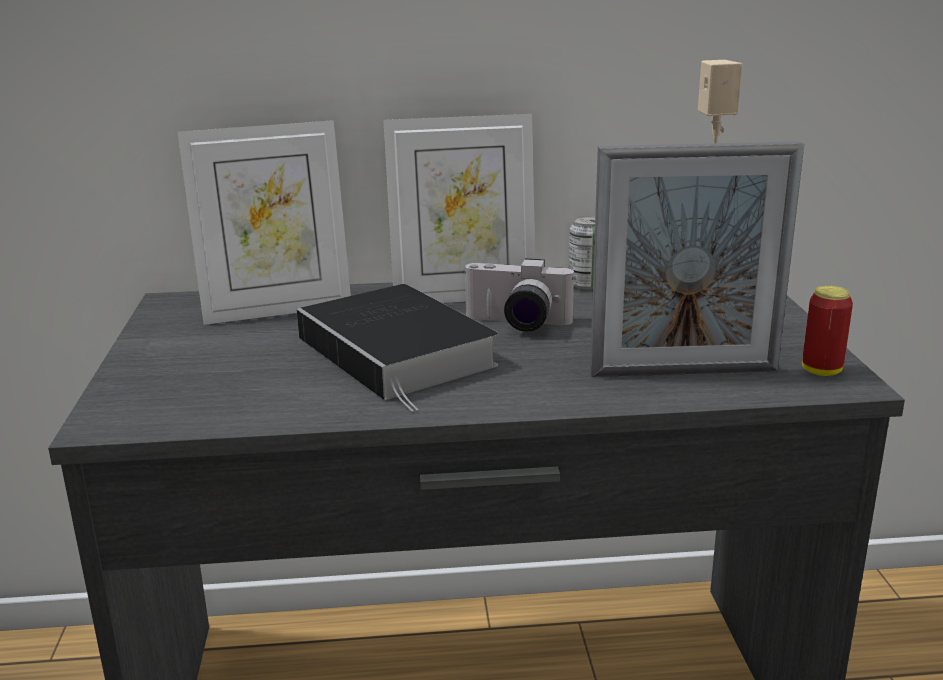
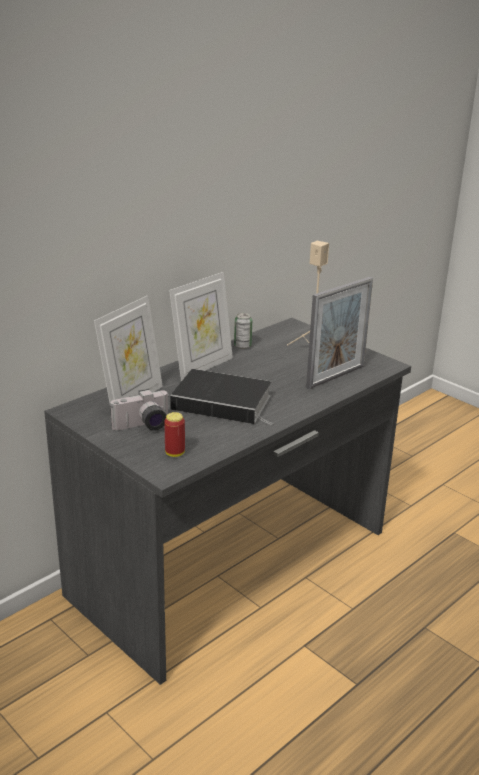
camera: 40 degrees left, 5 degrees up
(516, 324) = (246, 374): camera -> camera (143, 426)
(821, 371) = (376, 362): can -> can (175, 453)

